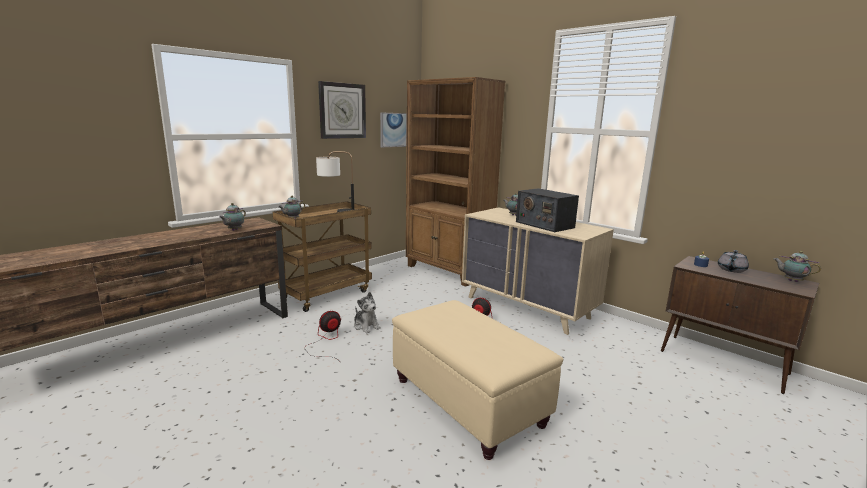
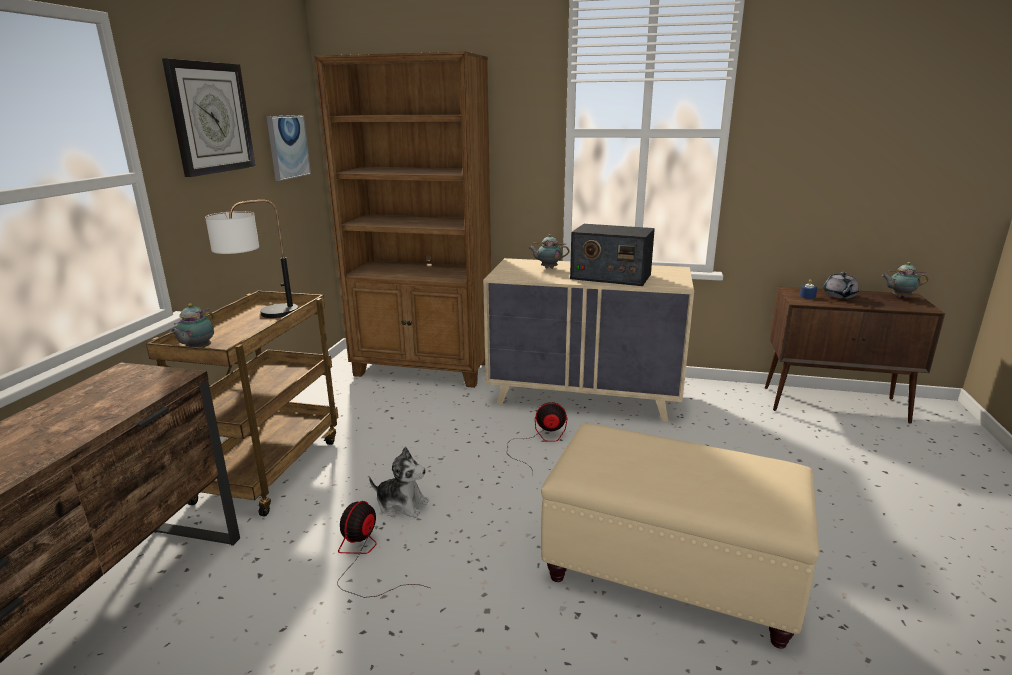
camera: 30 degrees left, 5 degrees up
(234, 230) = (118, 408): teapot -> none

